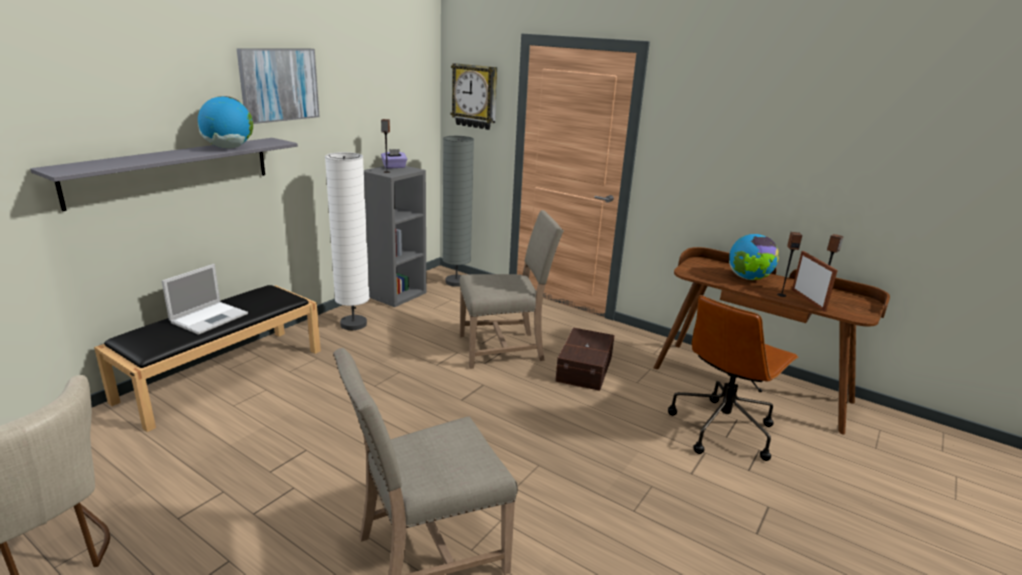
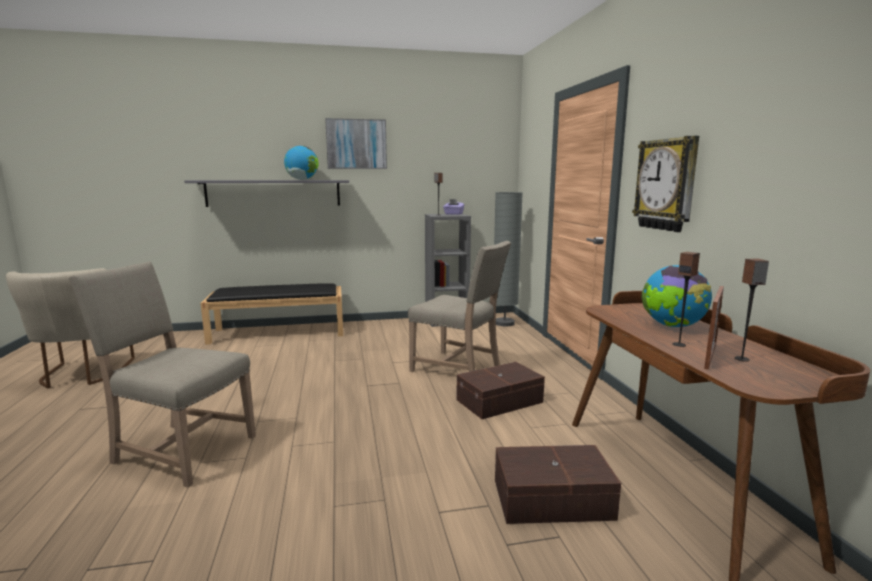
camera: 45 degrees right, 10 degrees down
(210, 317) = (271, 289): laptop -> none
(353, 324) = (388, 328): white floor lamp -> none
(475, 96) = (532, 158): wall clock -> wall clock (666, 184)
(722, 428) = (550, 498): brown office chair -> brown storage box

